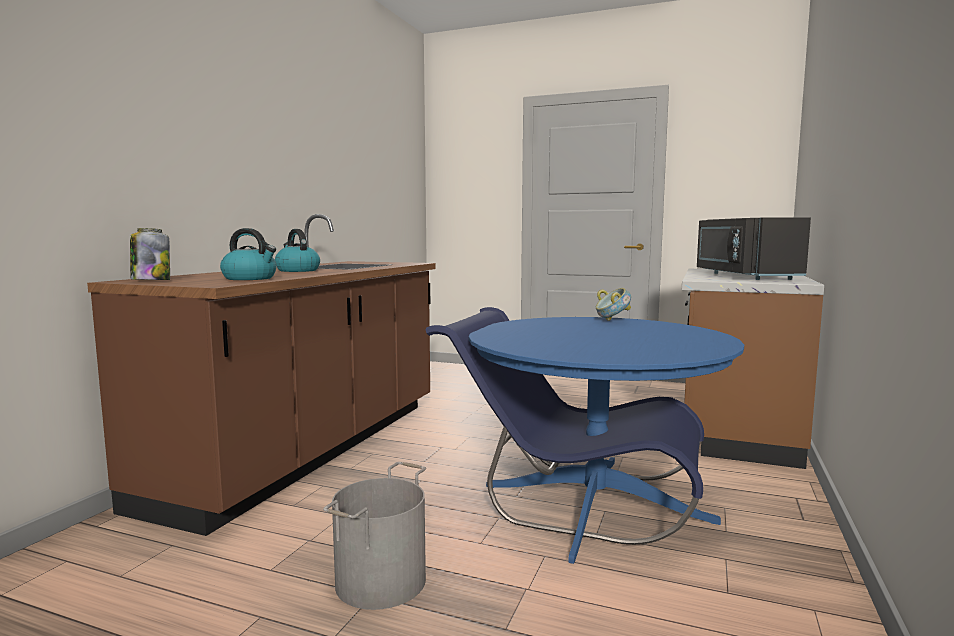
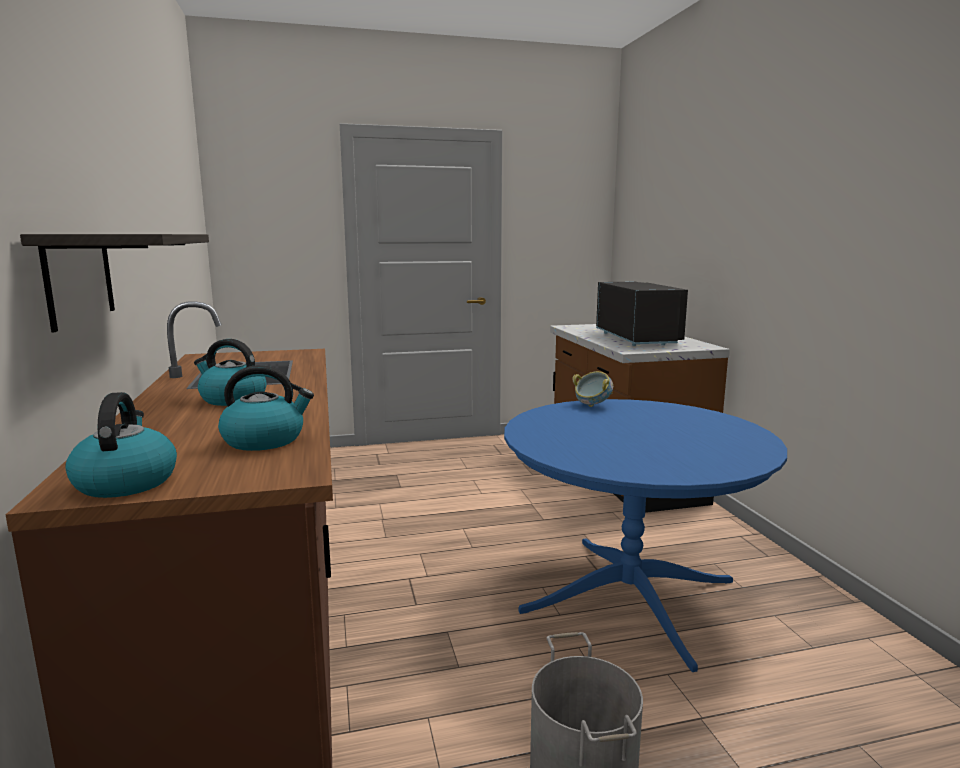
camera: 35 degrees left, 5 degrees up
(151, 281) = (126, 482): jar -> kettle
(216, 184) = (79, 277): none -> shelf
(569, 498) = (604, 599): blue chair -> none
(743, 276) = (639, 339): black microwave -> black microwave turned 150 degrees counterclockwise

